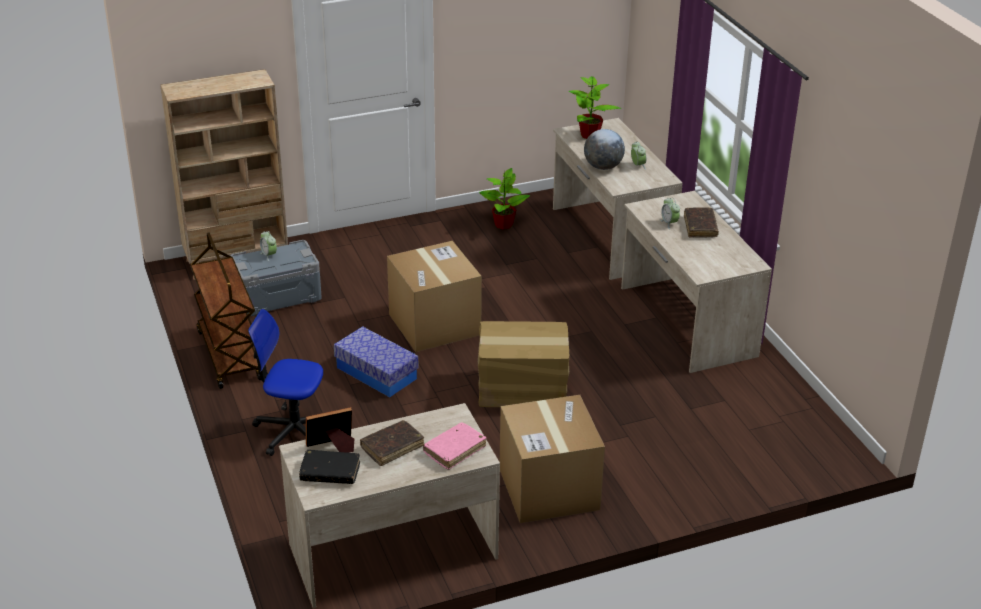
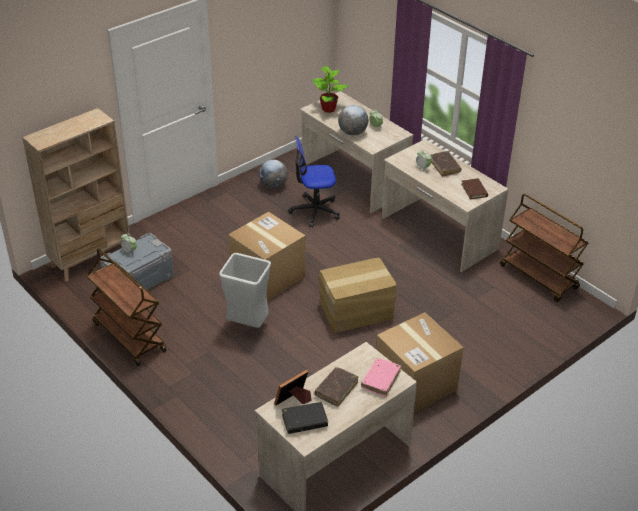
camera: 20 degrees left, 5 degrees up
(293, 430) = (212, 386): office chair -> office chair (314, 211)
(376, 373) = (247, 325): storage box -> grey trash can
(503, 224) = (273, 185): potted plant -> globe
(723, 261) = (474, 190): none -> brown book
(796, 402) = (539, 277): none -> brown cart

